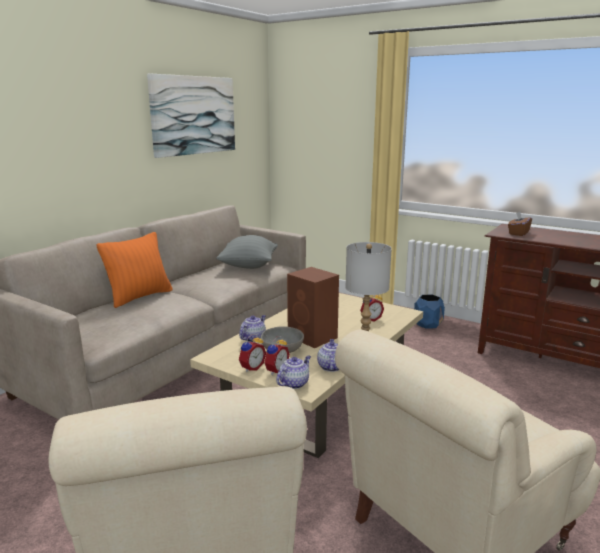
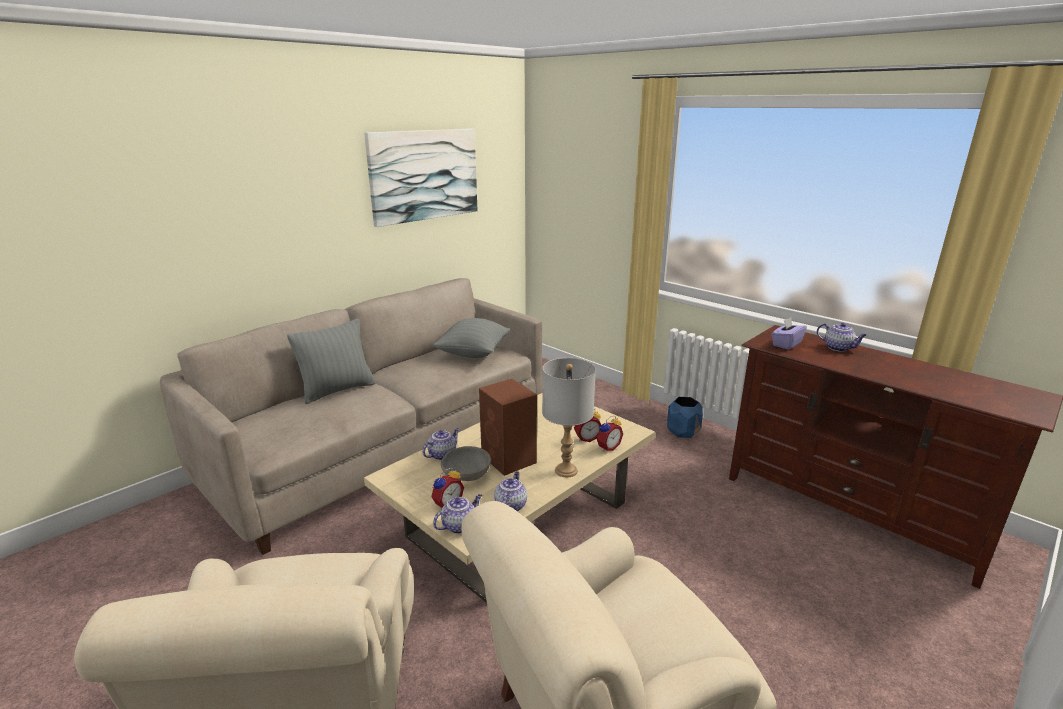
camera: 10 degrees right, 5 degrees up
(139, 297) = (337, 390): orange pillow -> grey pillow
(251, 368) = (422, 497): alarm clock -> alarm clock (607, 447)
(518, 233) = (786, 344): brown tissue box -> purple tissue box
(558, 233) = (838, 348): none -> teapot

